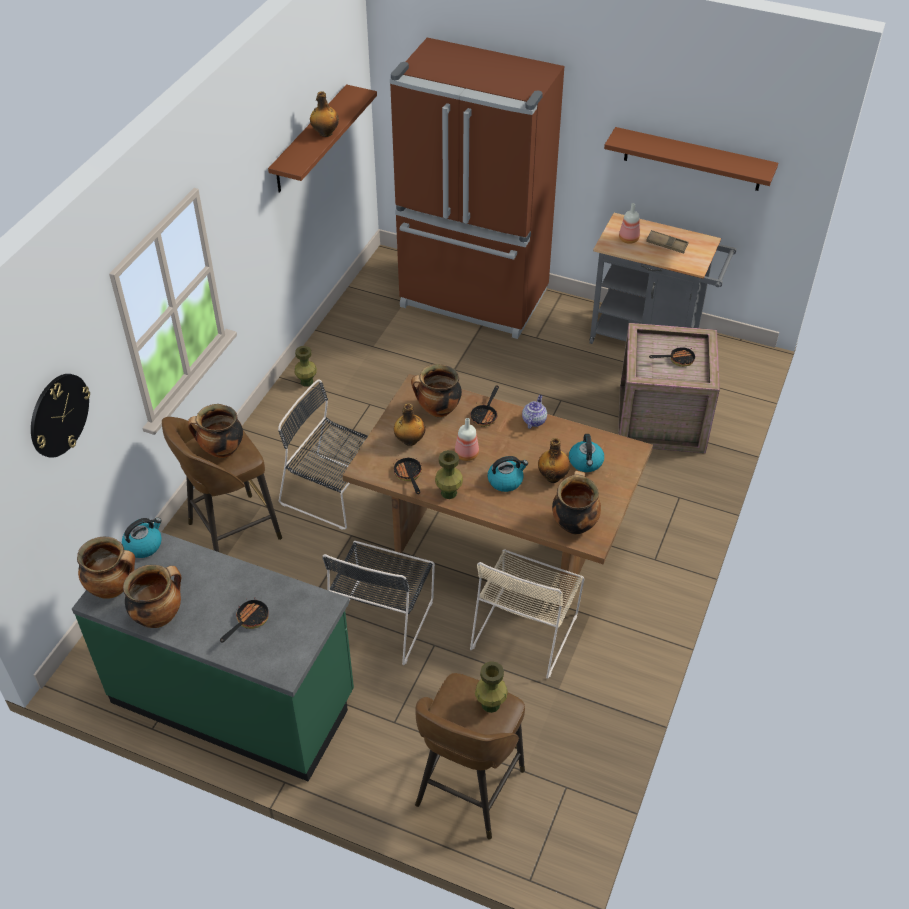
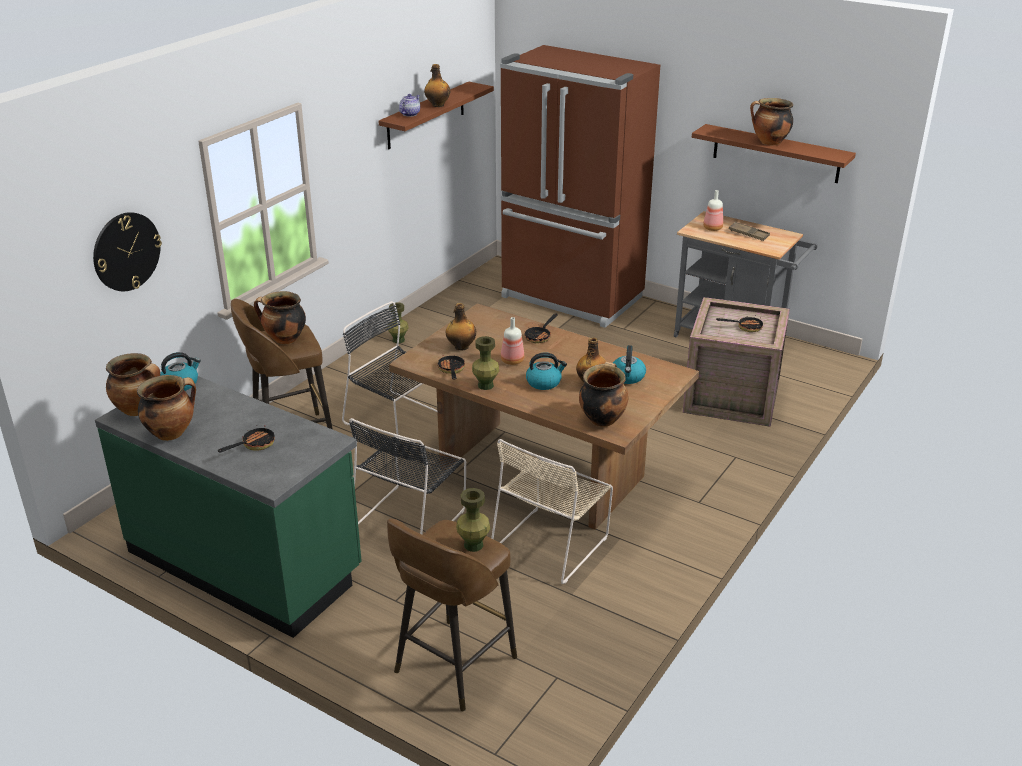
camera: 10 degrees right, 15 degrees down
(438, 410) = (495, 329): cooking pot -> cooking pot (769, 142)
(534, 420) = (585, 344): teapot -> teapot (410, 114)

